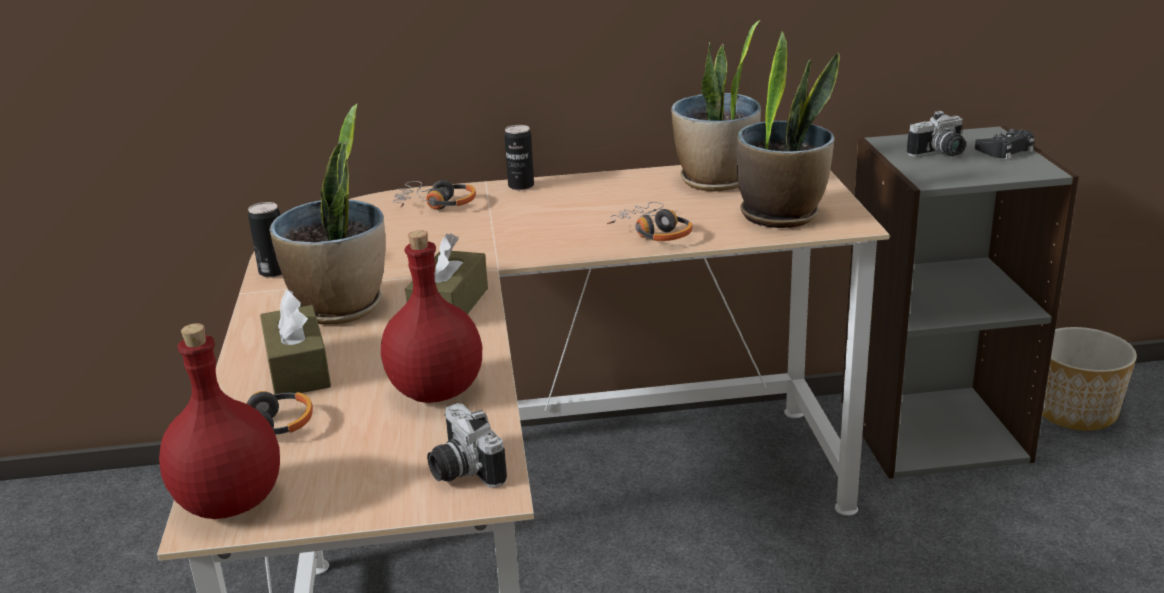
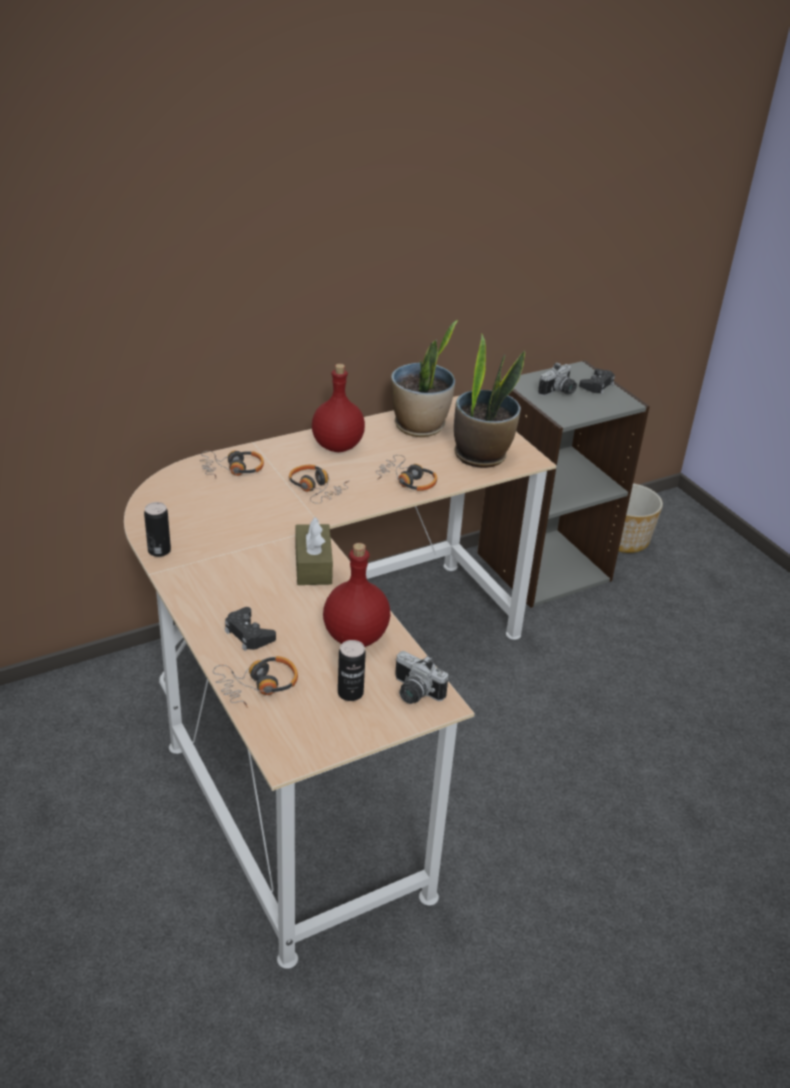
camera: 25 degrees left, 10 degrees up
(229, 504) = (289, 744): red bottle -> red bottle (338, 446)
(298, 369) = (248, 634): brown tissue box -> black game controller
(340, 308) = (236, 577): potted plant -> none
(521, 186) = (284, 445): can -> can (350, 693)
(524, 231) = (316, 489): none -> headphones

